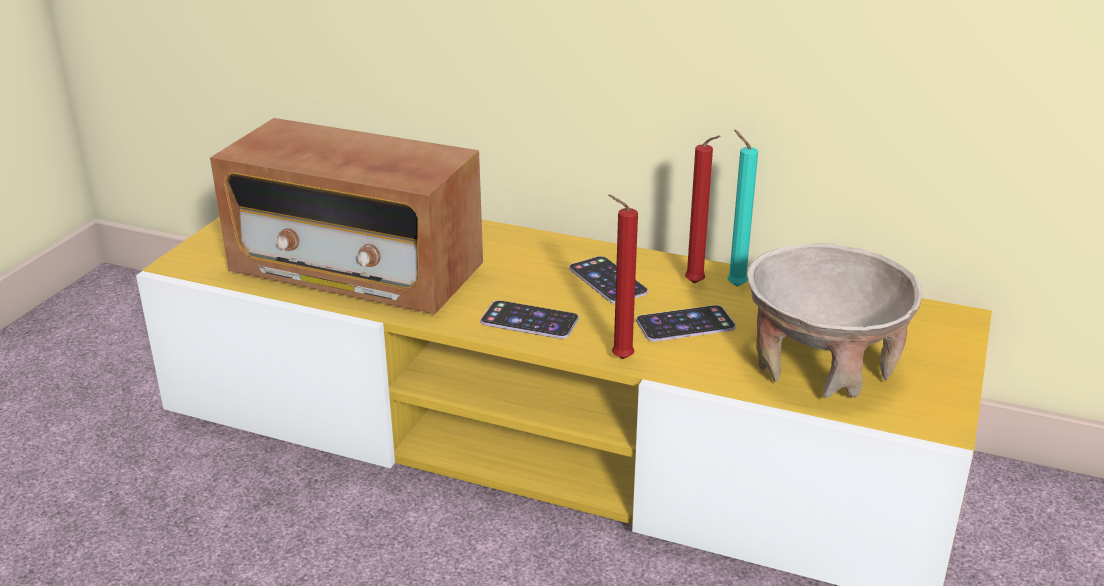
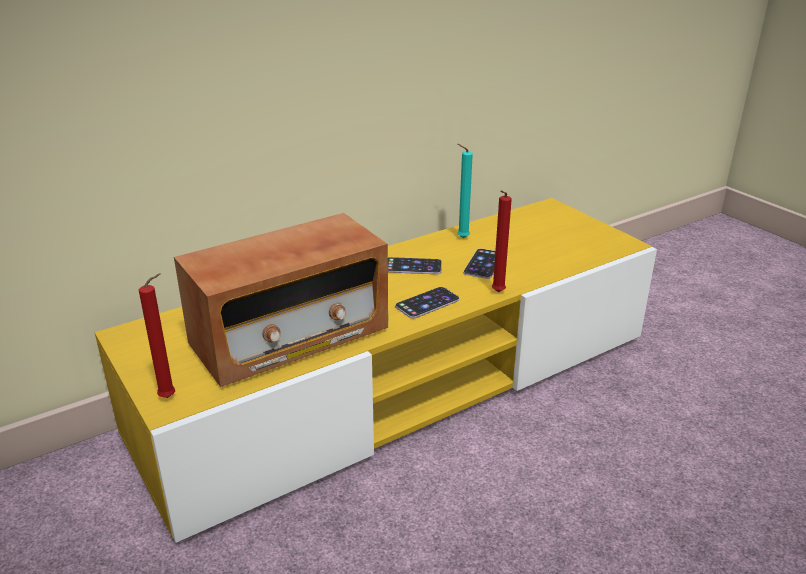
camera: 55 degrees left, 0 degrees up
(697, 284) = (448, 246): red candle -> red candle (170, 397)
(821, 365) = (557, 248): beige bowl -> none

